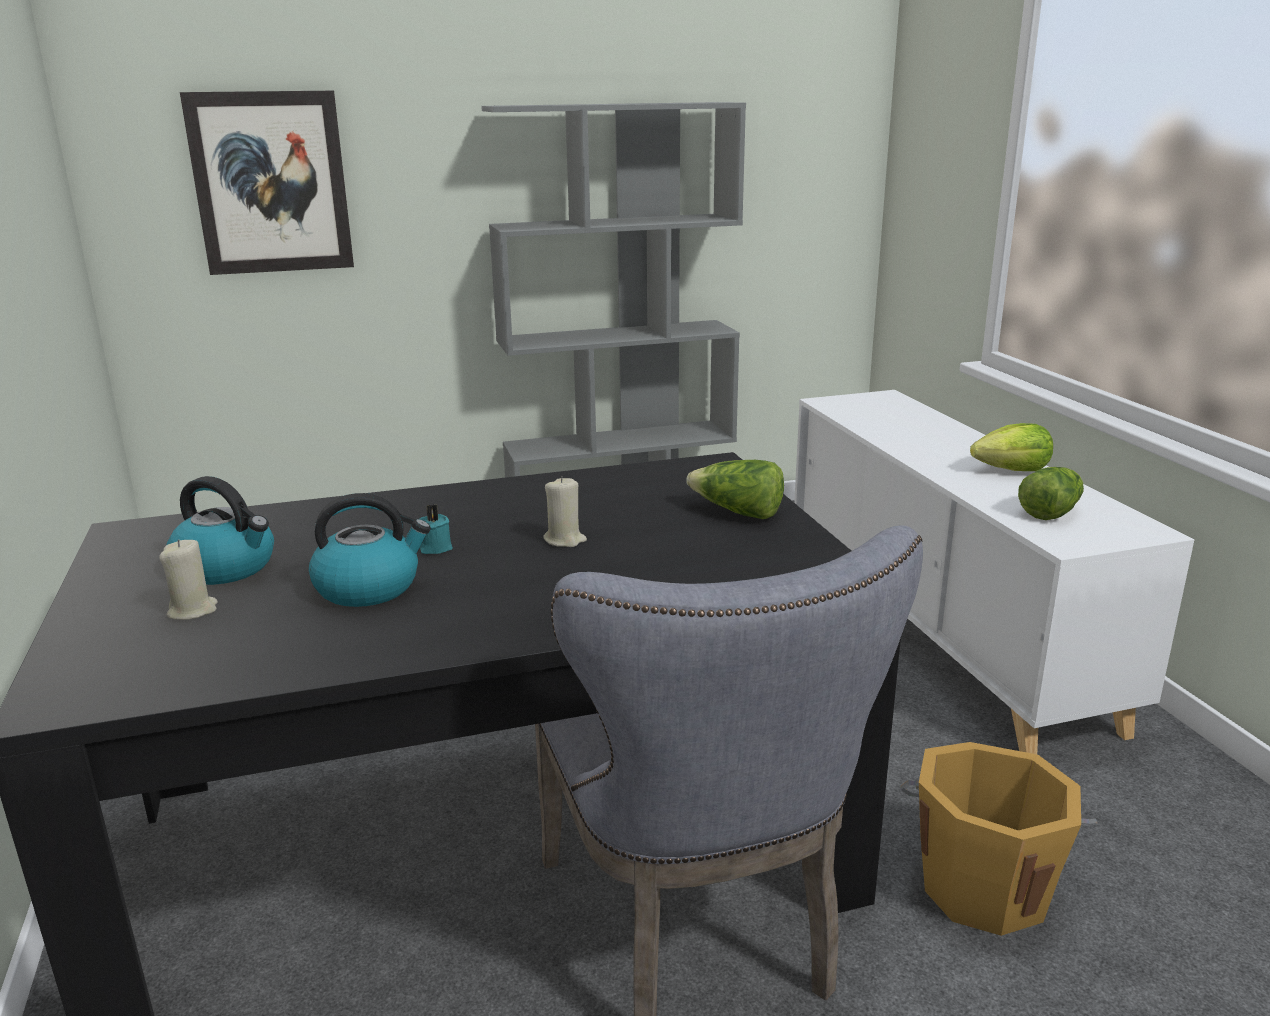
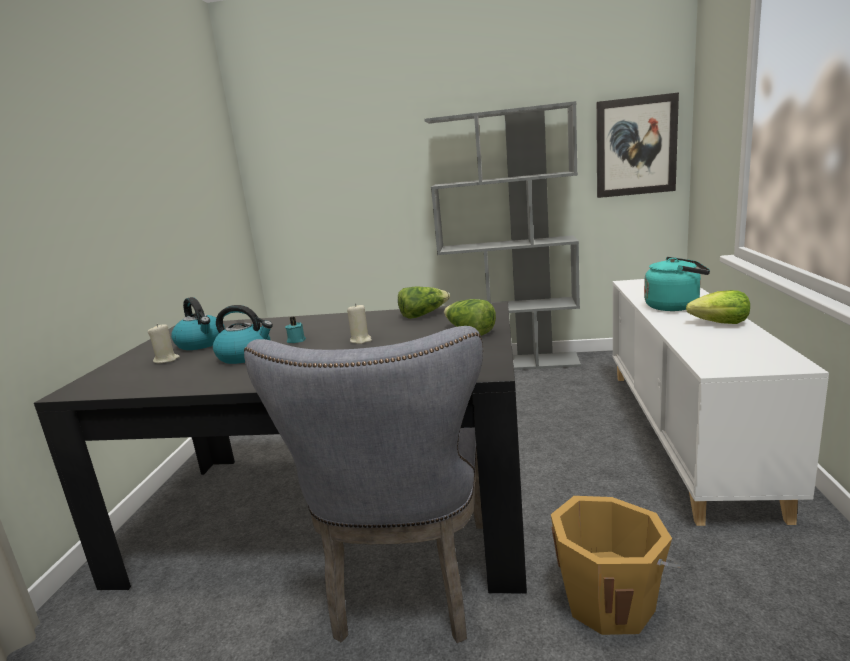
camera: 25 degrees right, 5 degrees down
(271, 183) = (326, 170): picture -> picture (635, 147)
(929, 444) = (675, 306): none -> turquoise kettle
(1049, 511) = (723, 348): lettuce -> lettuce (423, 315)

